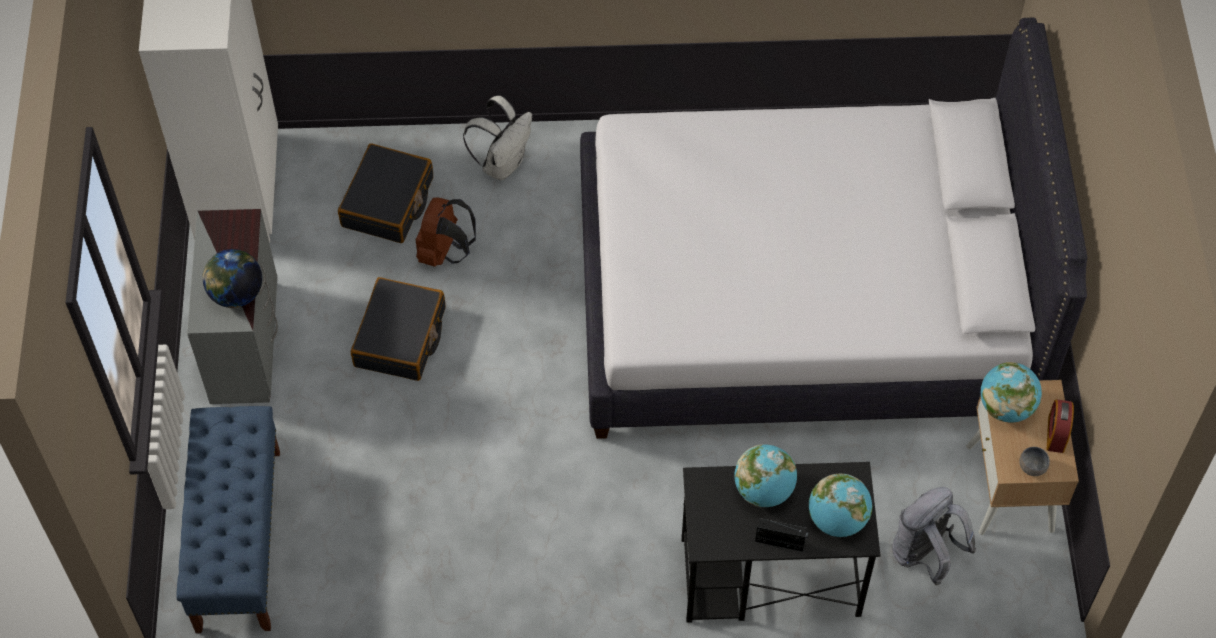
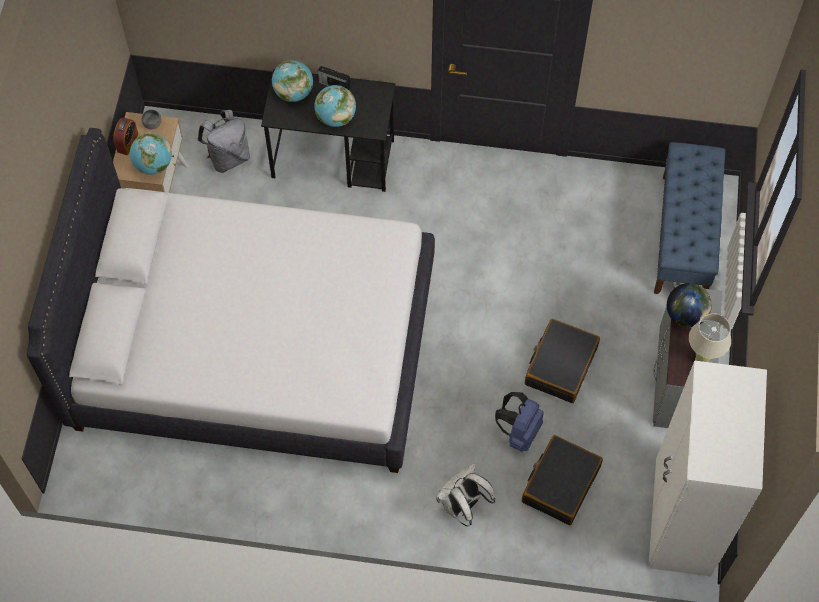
camera: 170 degrees left, 5 degrees up
(215, 243) = (701, 360): none -> beige table lamp
(445, 252) = (519, 432): brown backpack -> blue backpack

